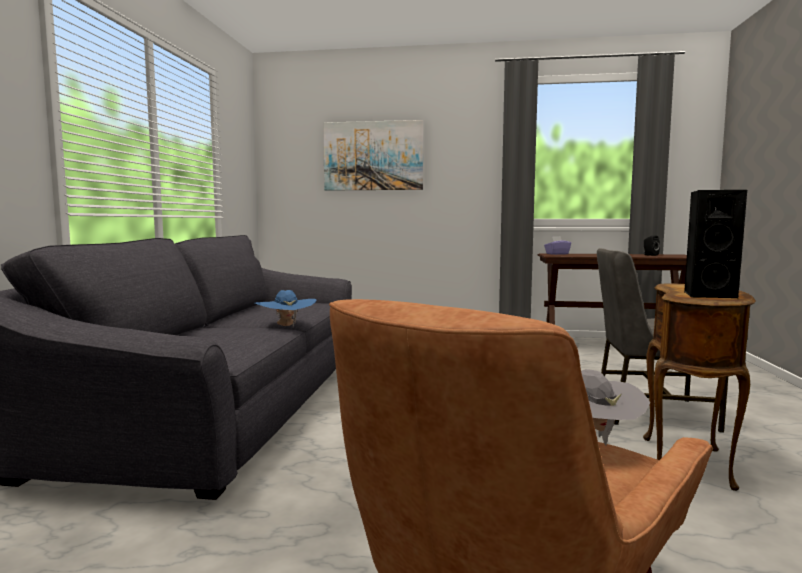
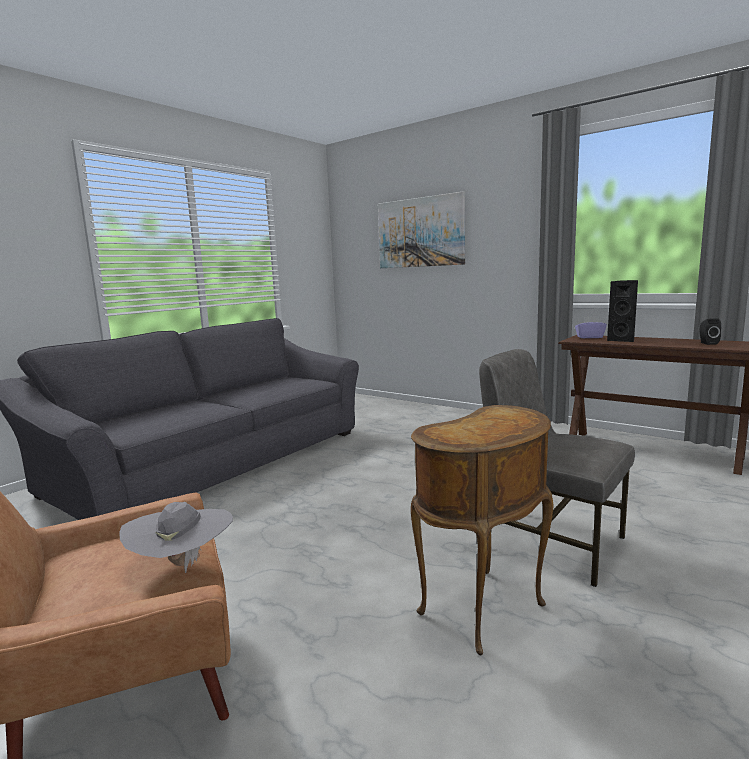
camera: 30 degrees right, 5 degrees up
(286, 326) = (241, 405): blue hat -> none
(707, 295) = (459, 432): black speaker -> black speaker (623, 340)

